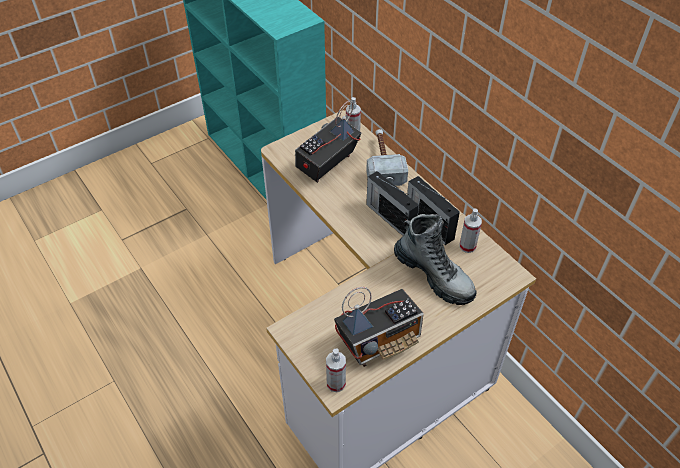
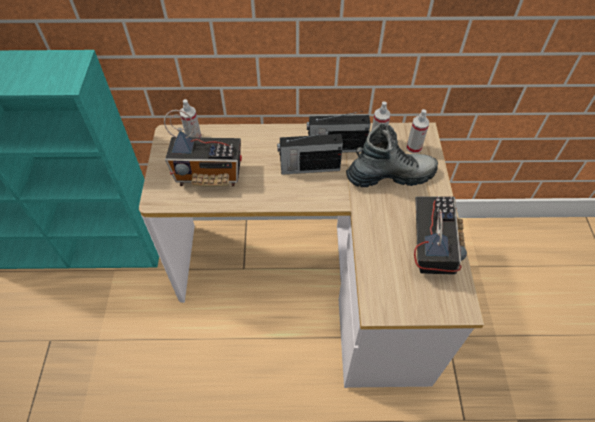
camera: 55 degrees left, 5 degrees up
(326, 164) = (209, 175): radio -> radio turned 75 degrees counterclockwise
(336, 383) = (456, 304): spray bottle -> spray bottle (414, 147)
(383, 163) = (246, 137): hammer -> none

